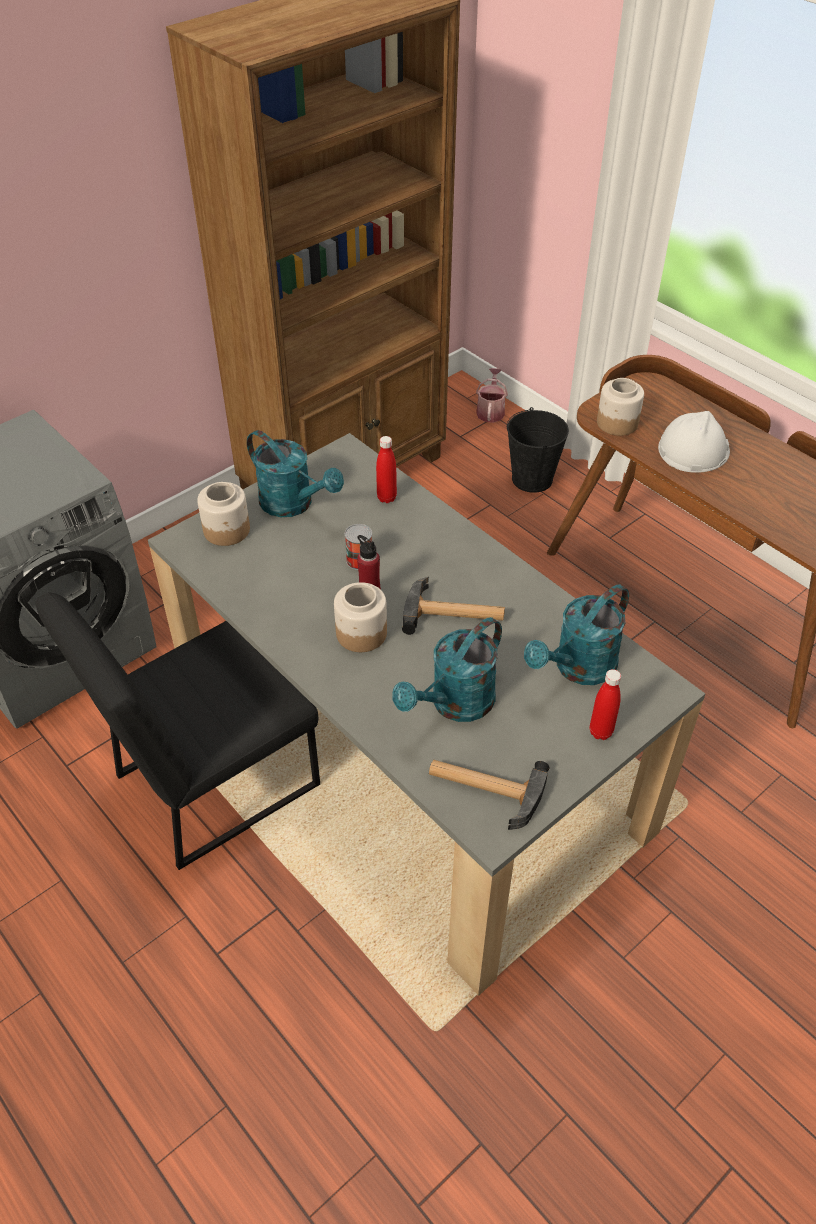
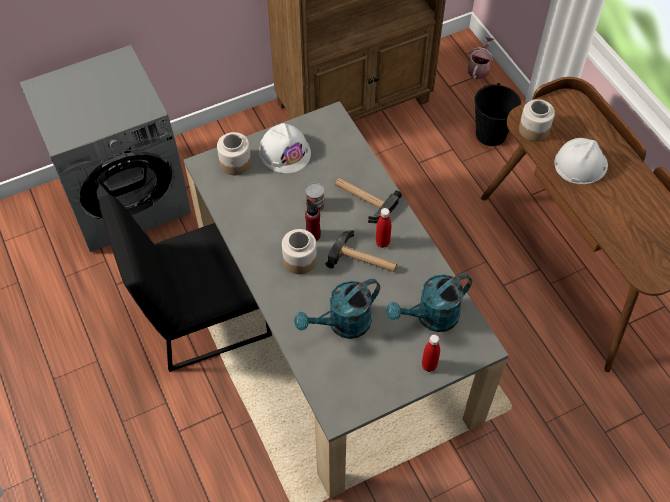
camera: 15 degrees right, 10 degrees up
(294, 504) = (285, 152): turquoise watering can -> white hard hat
(386, 498) = (348, 160): red bottle -> red bottle (382, 242)
(484, 788) = (342, 386): hammer -> hammer (363, 199)

